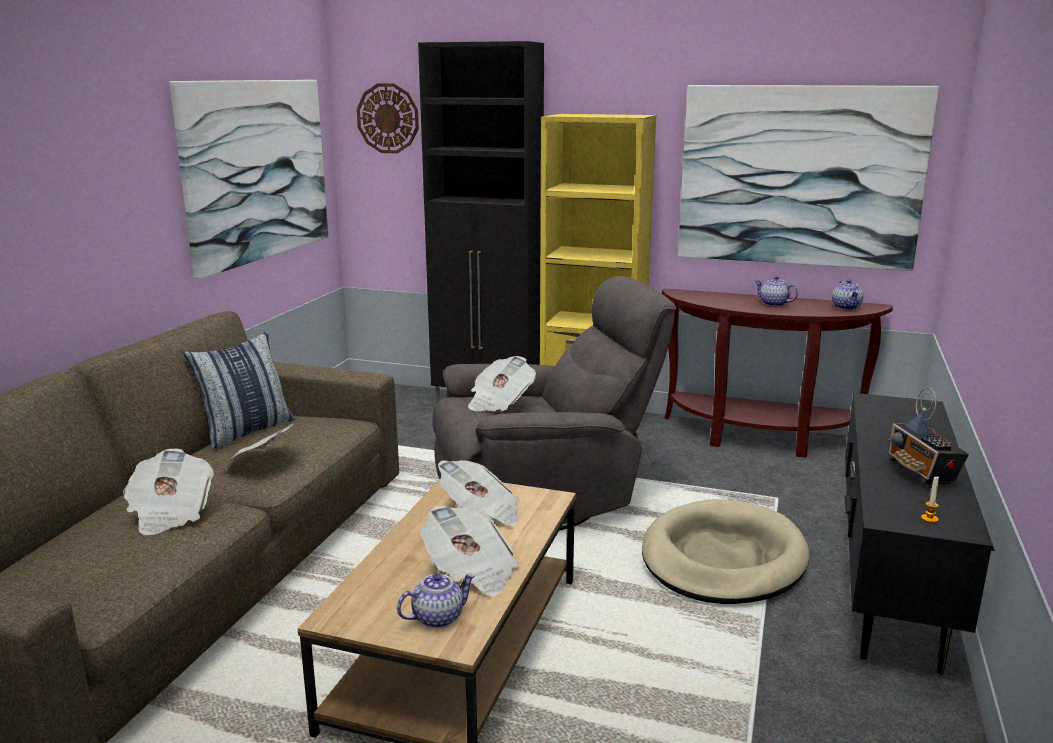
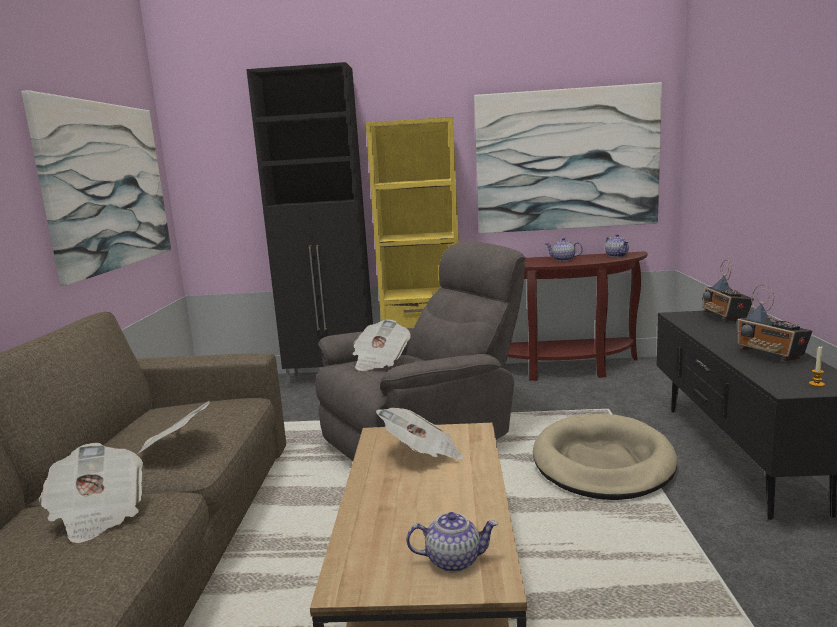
camera: 15 degrees left, 5 degrees down
(247, 431) = (142, 423): pillow -> none
(388, 118) = (216, 143): wall clock -> none
(438, 617) = (454, 560): teapot -> teapot turned 45 degrees clockwise
(471, 572) = (453, 508): newspaper -> none
(928, 413) = (725, 317): none -> radio

